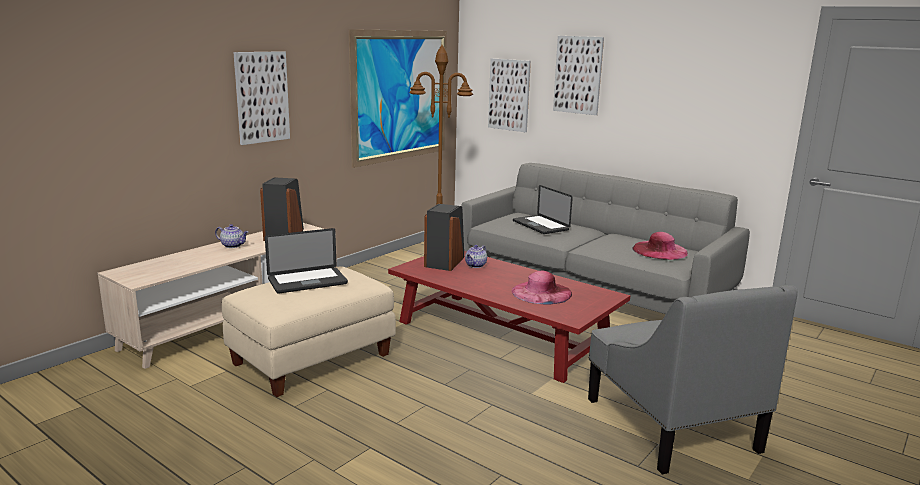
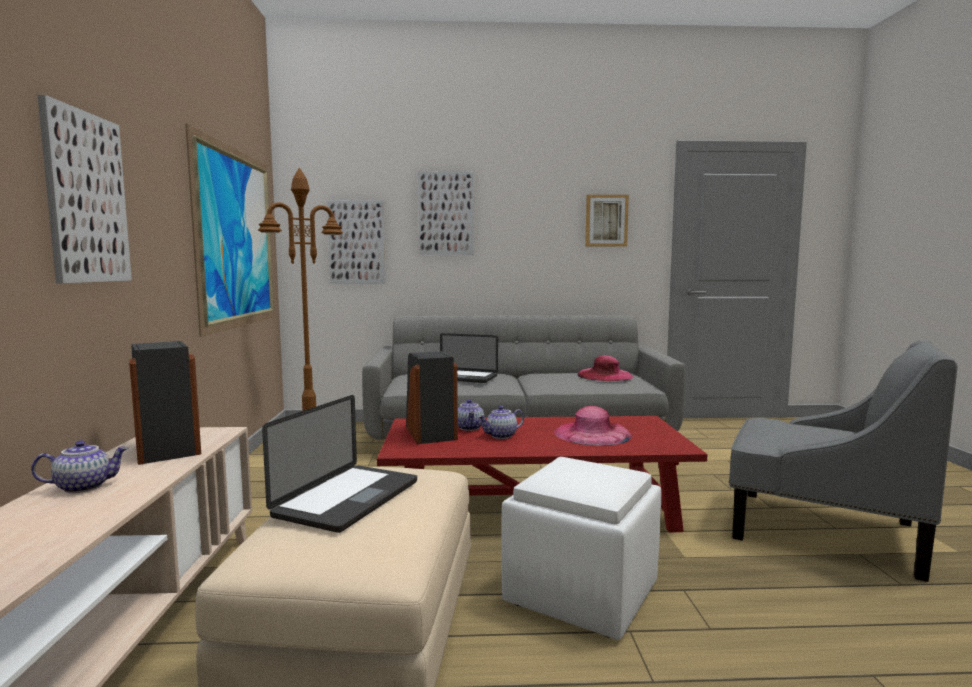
camera: 40 degrees left, 10 degrees down
(436, 381) = (581, 592): none -> white ottoman
(481, 276) = (501, 436): none -> teapot
(727, 93) = (606, 221): none -> picture

